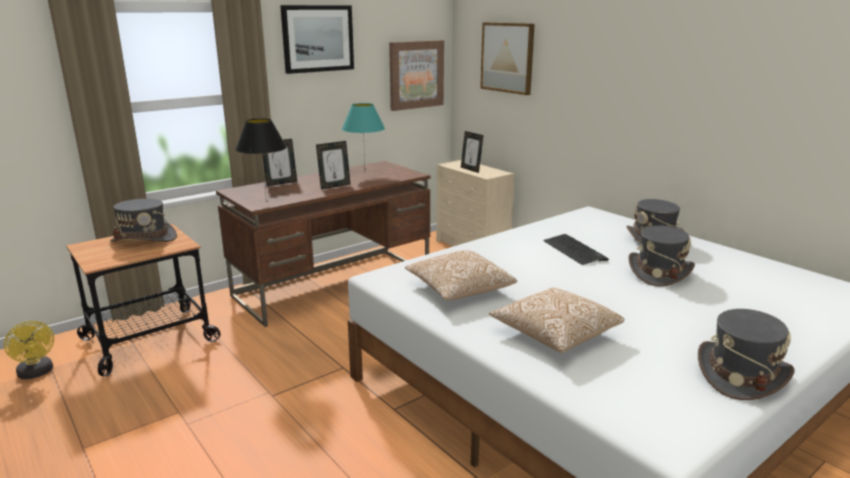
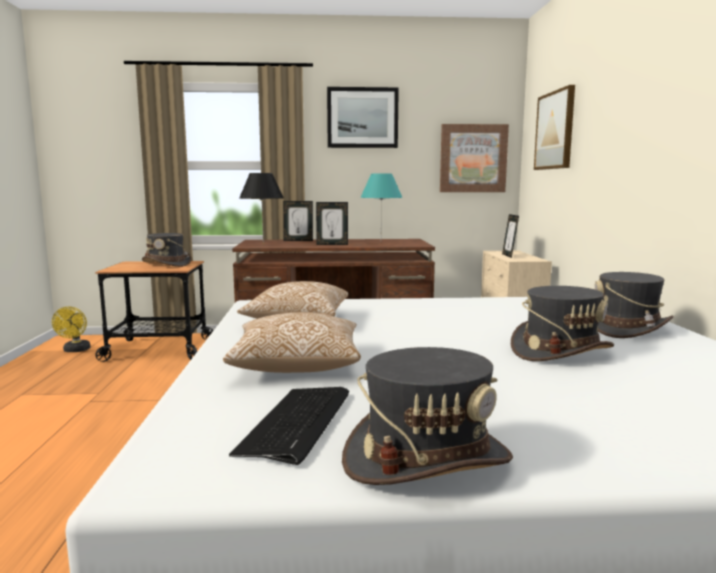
camera: 35 degrees right, 10 degrees down
(574, 250) = (493, 319): keyboard -> keyboard (297, 423)

